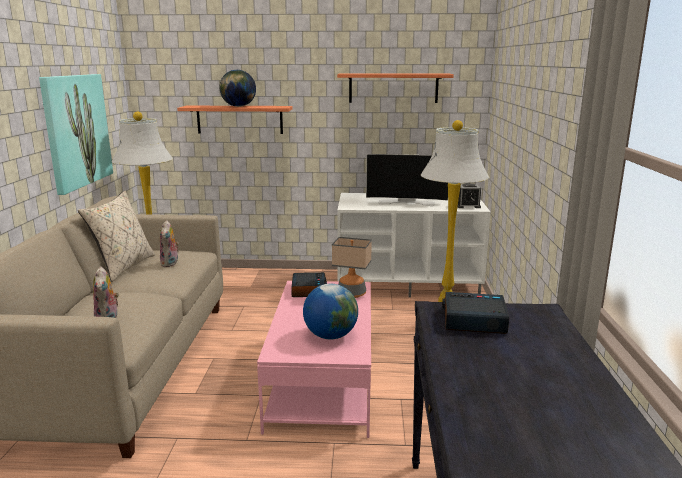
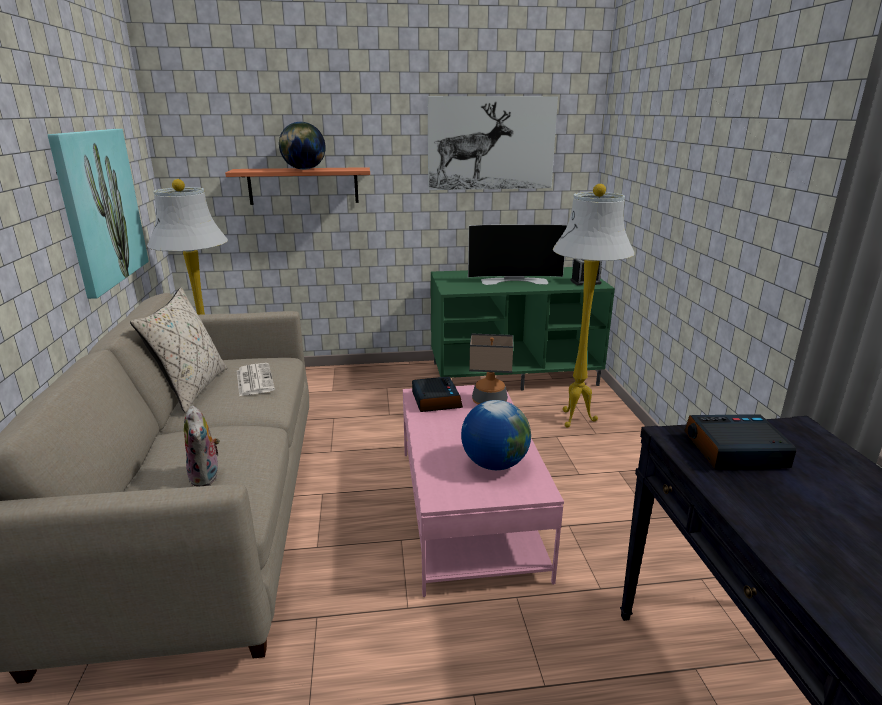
camera: 10 degrees left, 5 degrees up
(170, 264) = (254, 380): plush toy -> newspaper
(393, 88) = (491, 143): shelf -> picture
(408, 284) = (514, 373): white tv stand -> green tv stand

